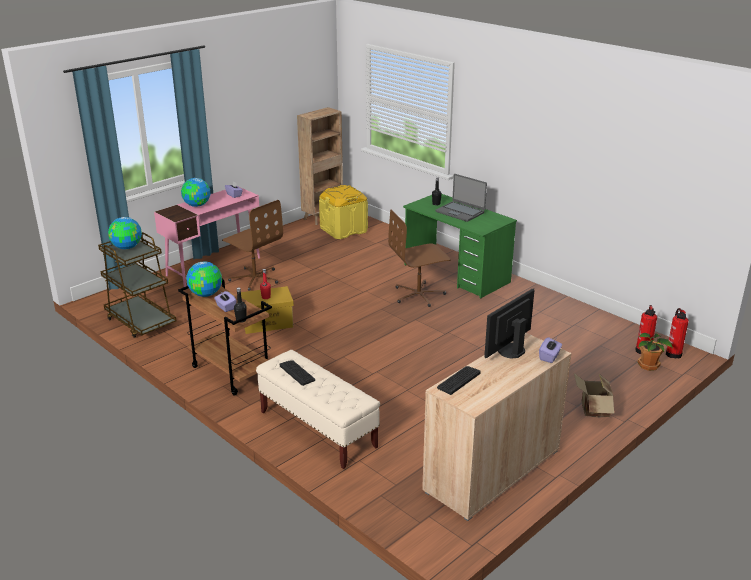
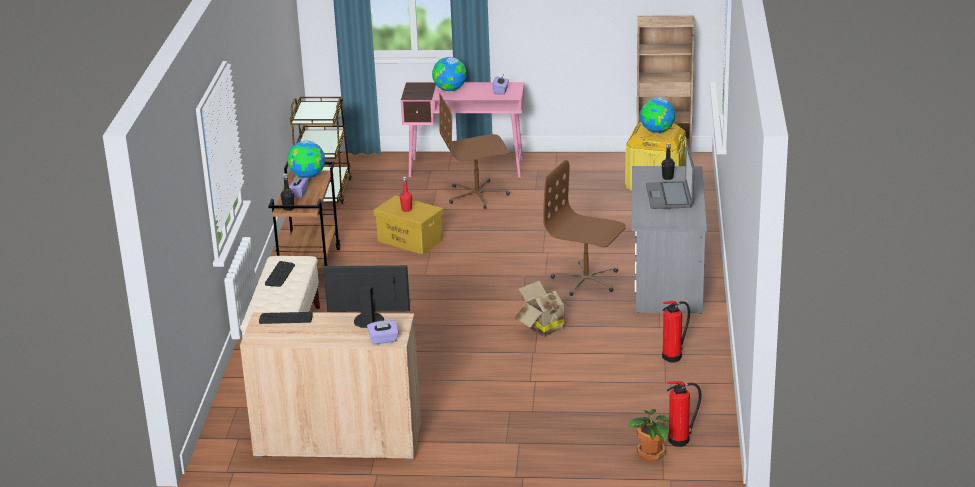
camera: 50 degrees right, 0 degrees up
(127, 247) = (320, 108): globe -> globe (657, 131)
(255, 278) = (477, 195): brown office chair -> brown office chair turned 75 degrees clockwise
(456, 274) = (667, 278): green desk -> grey desk
(592, 410) = (510, 453): cardboard box -> cardboard box (542, 327)
(673, 353) = (703, 460): fire extinguisher -> fire extinguisher (673, 356)

